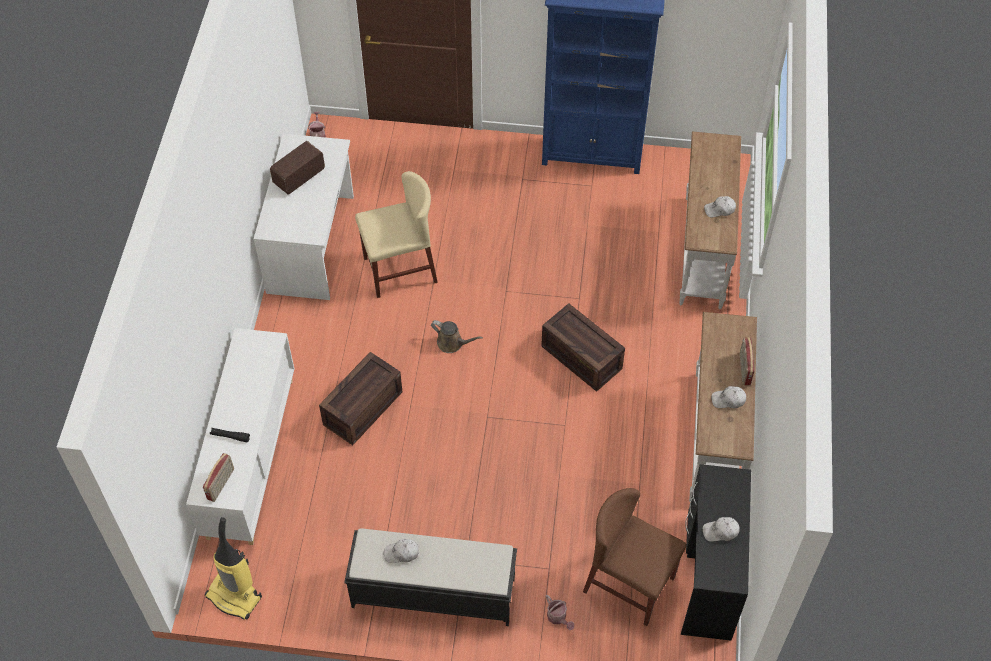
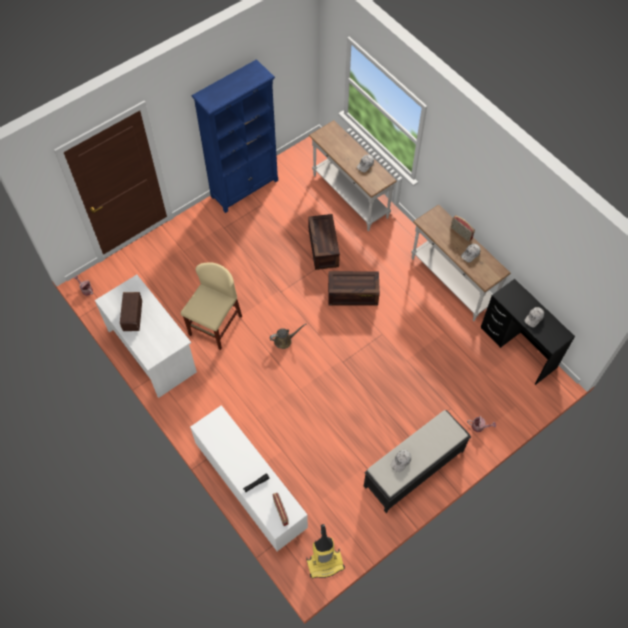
camera: 45 degrees left, 5 degrees up
(362, 407) = (277, 411): crate -> crate (322, 248)
(629, 584) = (491, 382): brown chair -> none

